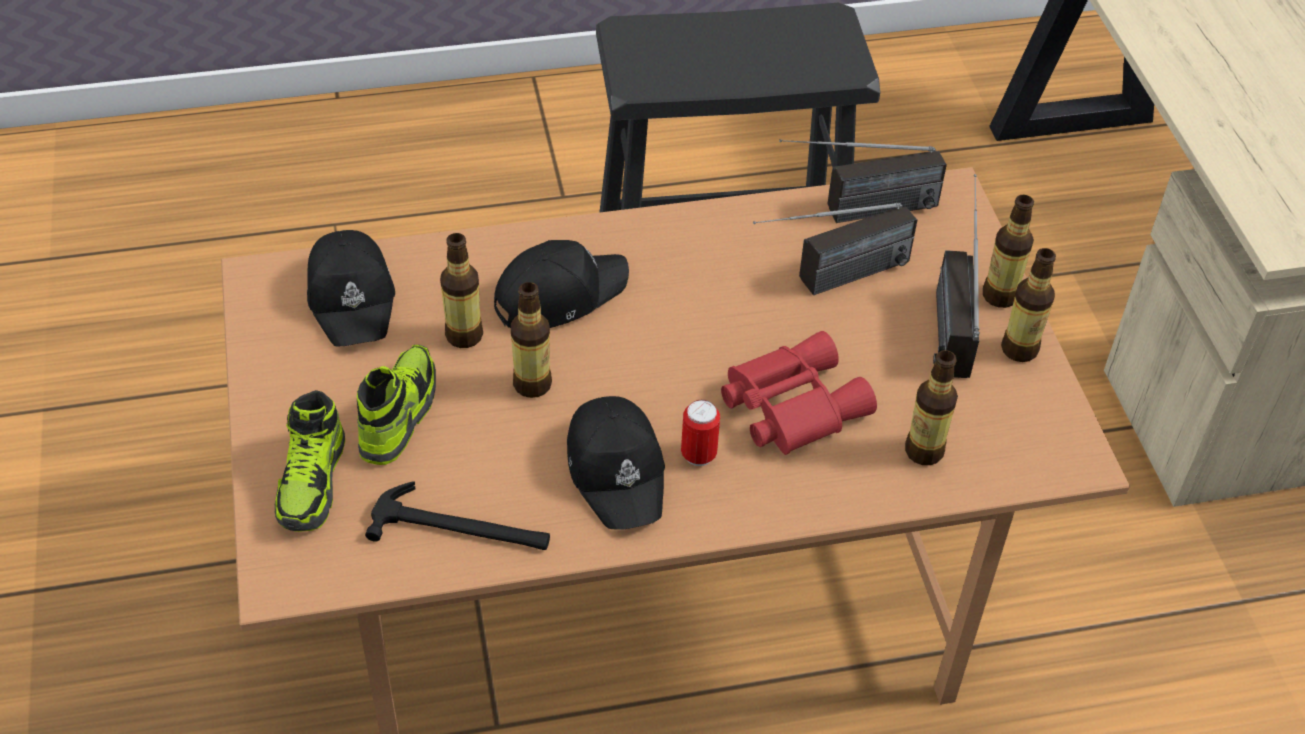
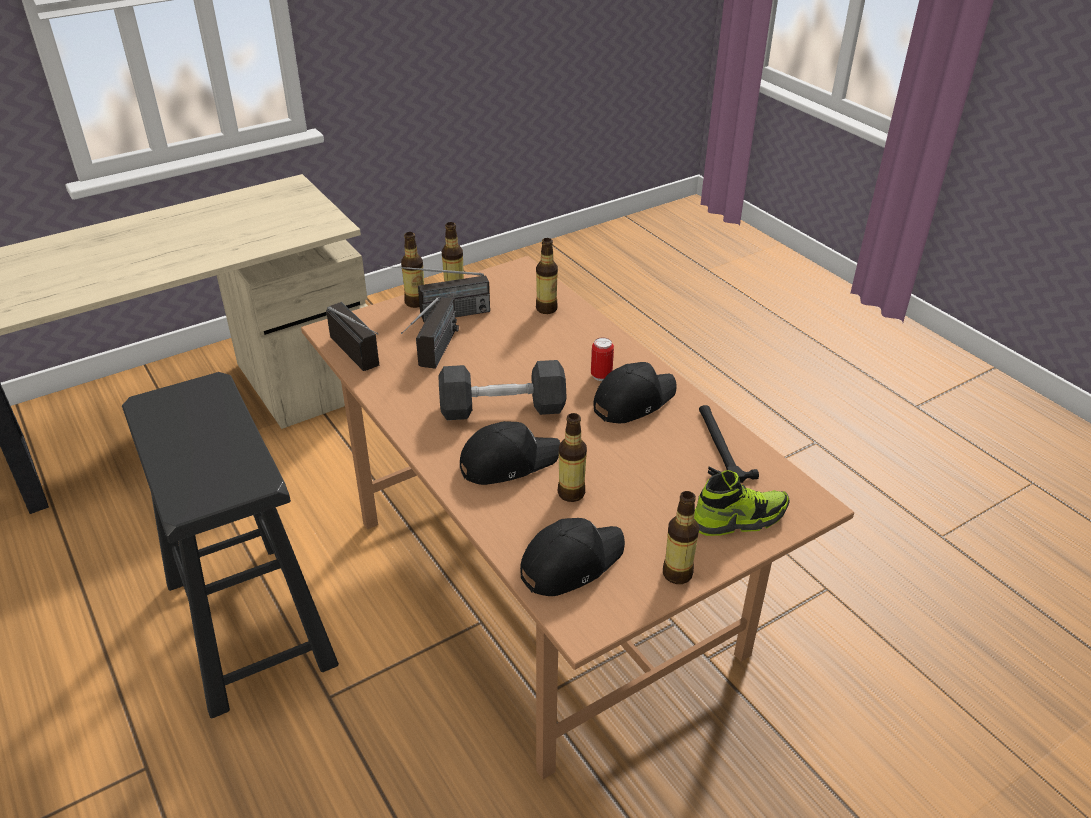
camera: 110 degrees left, 10 degrees down
(398, 414) = (658, 500): shoe -> none
(532, 384) = (592, 450): bottle -> bottle (677, 573)
(558, 294) = (507, 461): black cap -> black cap turned 120 degrees clockwise
(673, 320) = (502, 408): none -> grey dumbbell
(789, 404) = (542, 354): red binoculars -> none
(829, 281) = (434, 358): radio -> radio turned 60 degrees clockwise

